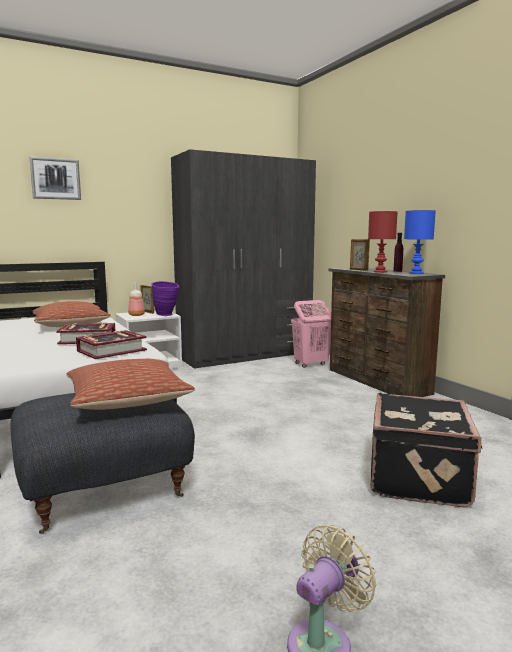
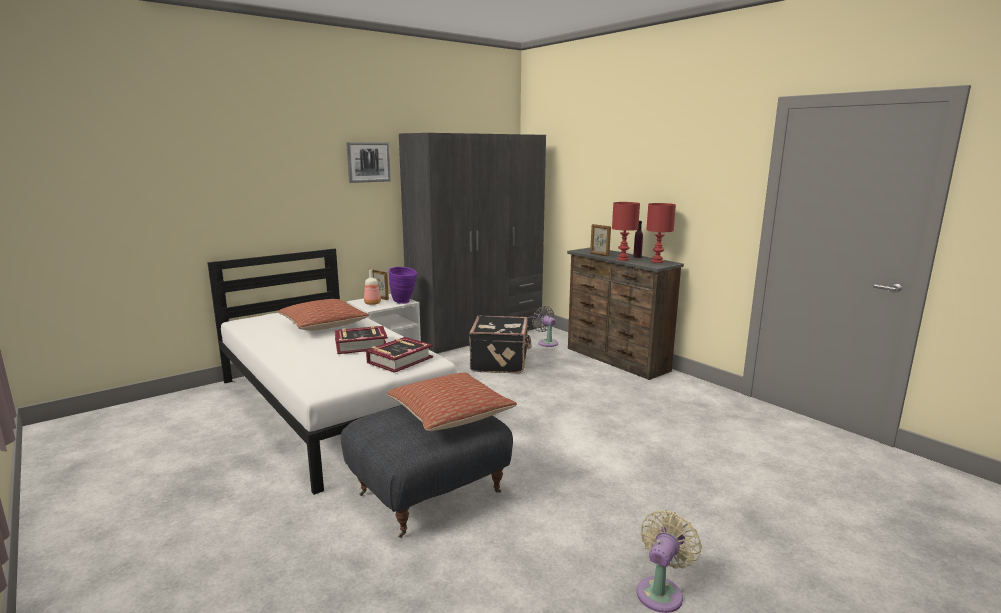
camera: 10 degrees left, 5 degrees up
(55, 179) = (283, 164): picture -> picture (368, 162)
(310, 364) = (546, 342): pink laundry basket -> grey fan
(416, 273) = (657, 261): blue table lamp -> red table lamp
(420, 478) = (686, 456): black suitcase -> black suitcase (500, 362)

